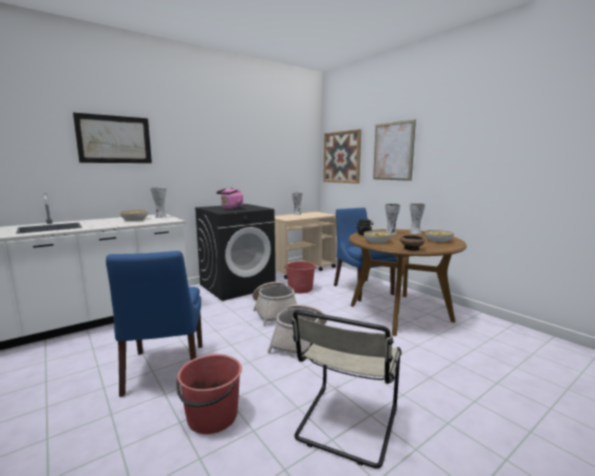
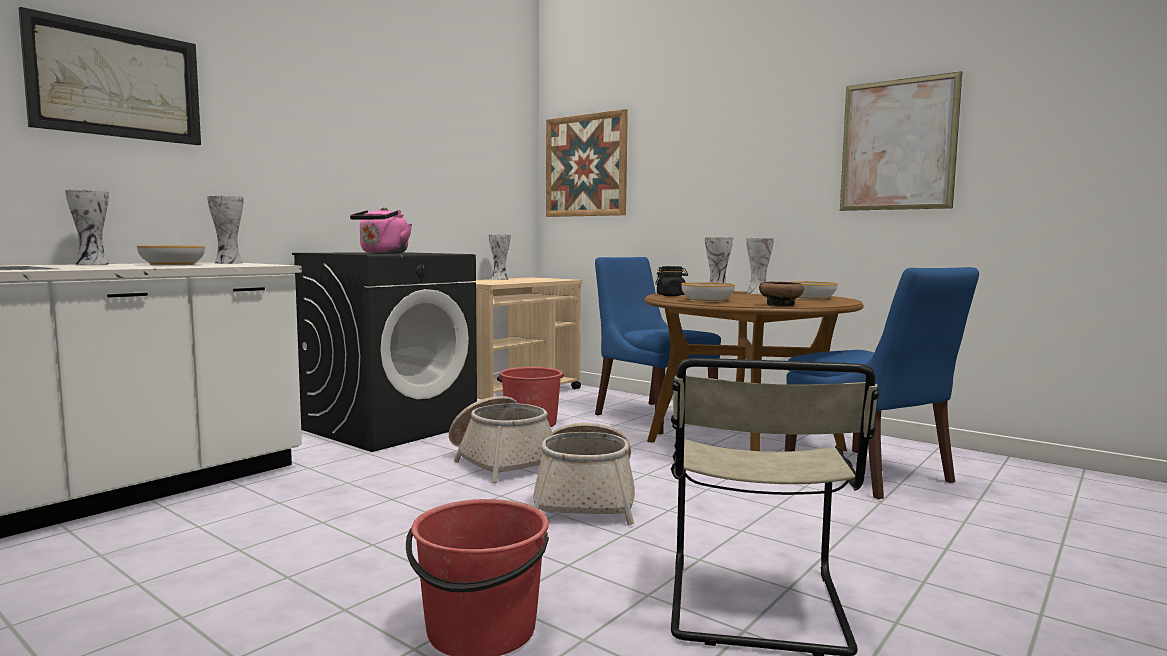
camera: 15 degrees left, 5 degrees down
(105, 219) = (94, 264): none -> vase
(165, 370) = (318, 573): blue chair -> blue chair (871, 475)
(393, 151) = (695, 149): picture -> picture (897, 145)

